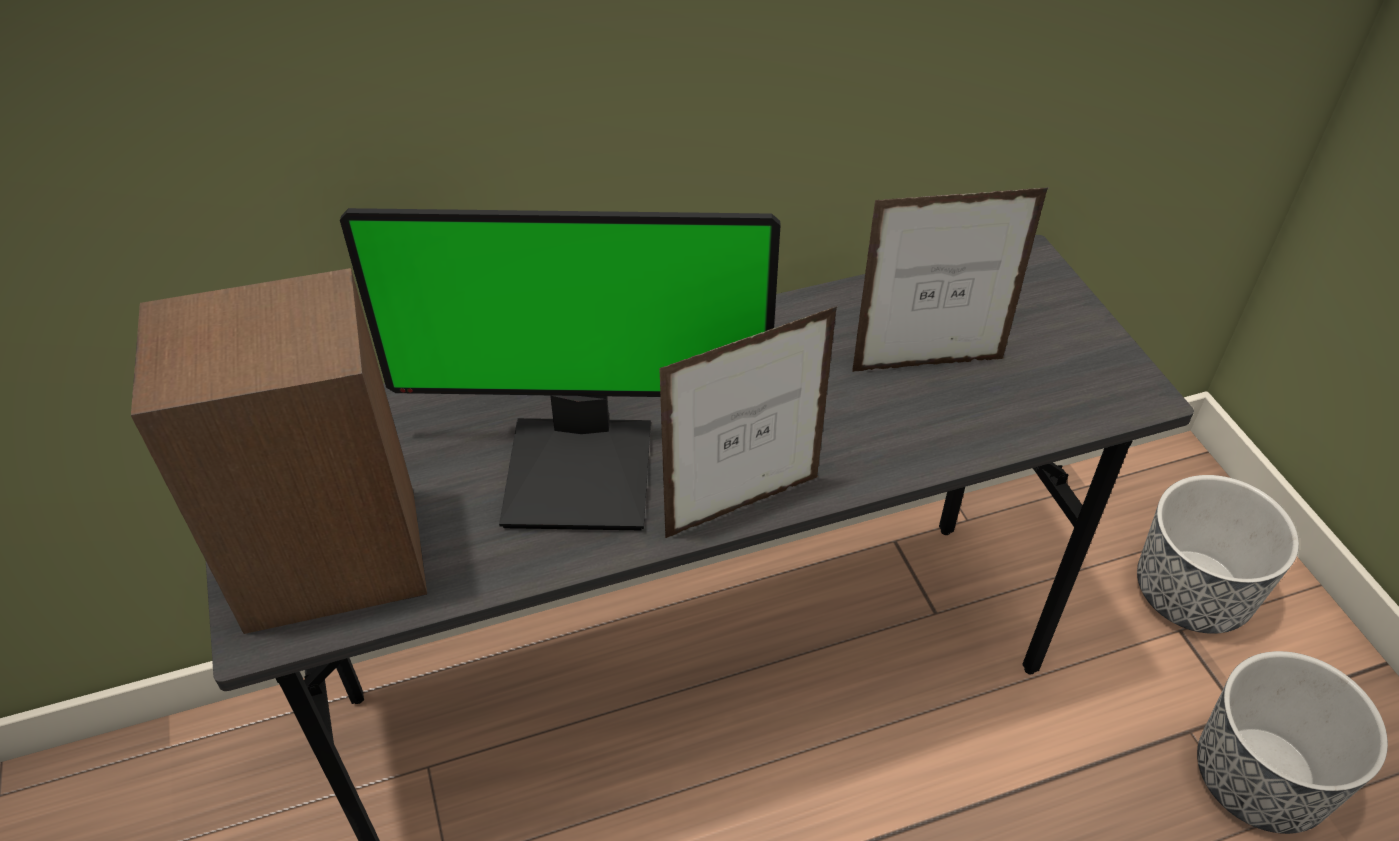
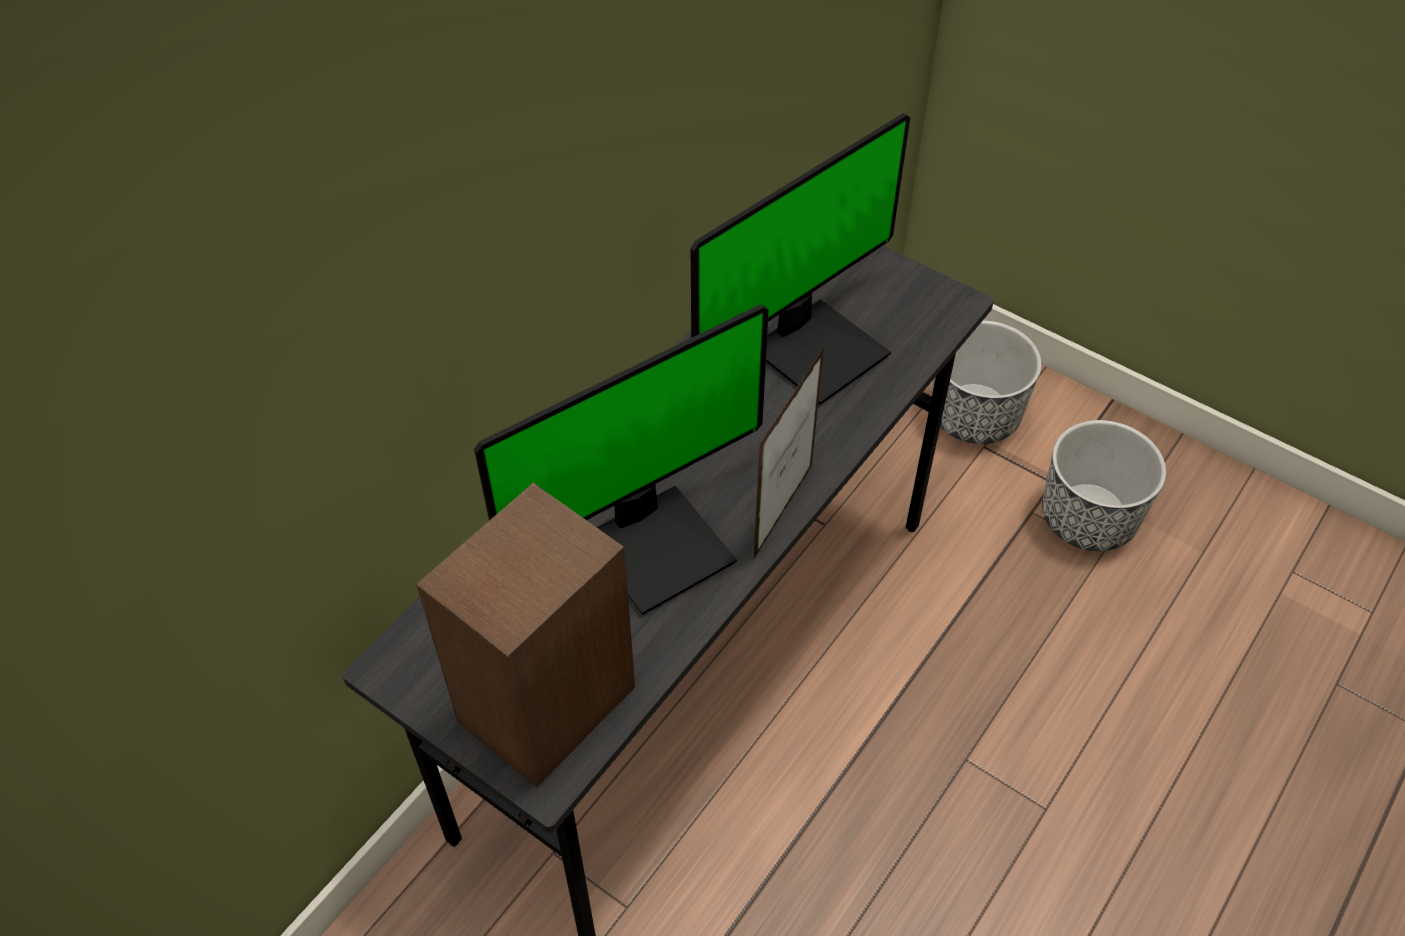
camera: 35 degrees left, 5 degrees up
(928, 365) = (816, 349): picture frame -> monitor

